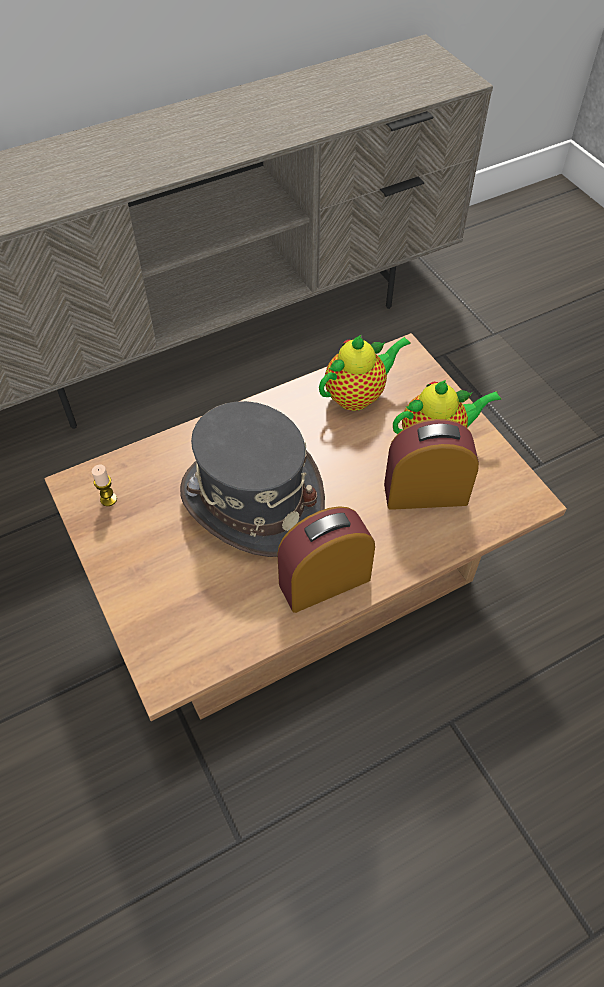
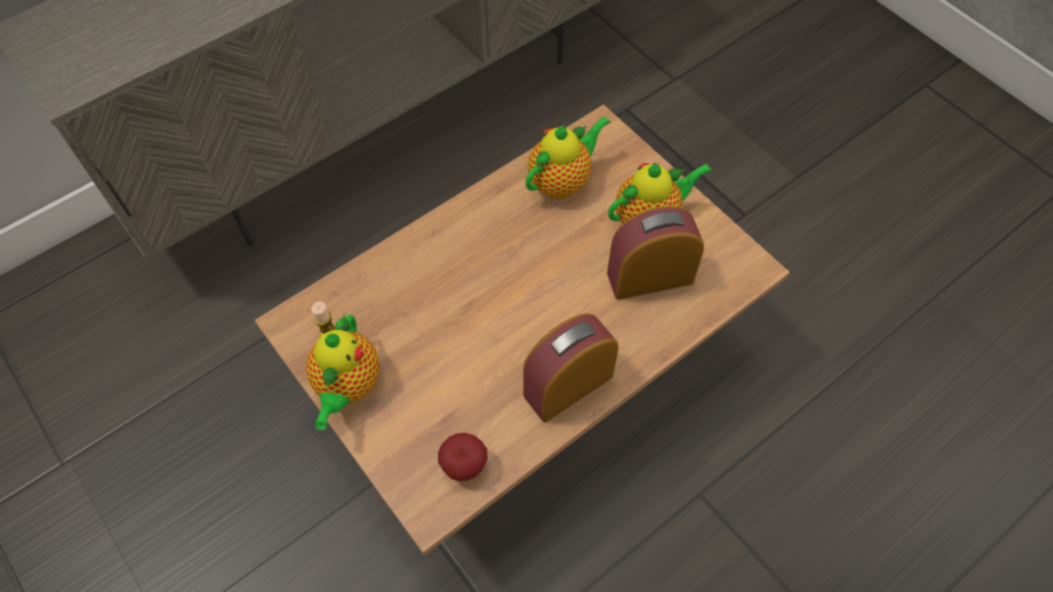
camera: 10 degrees left, 5 degrees up
(114, 550) = (347, 386): none -> teapot
(207, 642) = (464, 466): none -> apple
(252, 500) = (477, 311): grey hat -> none

